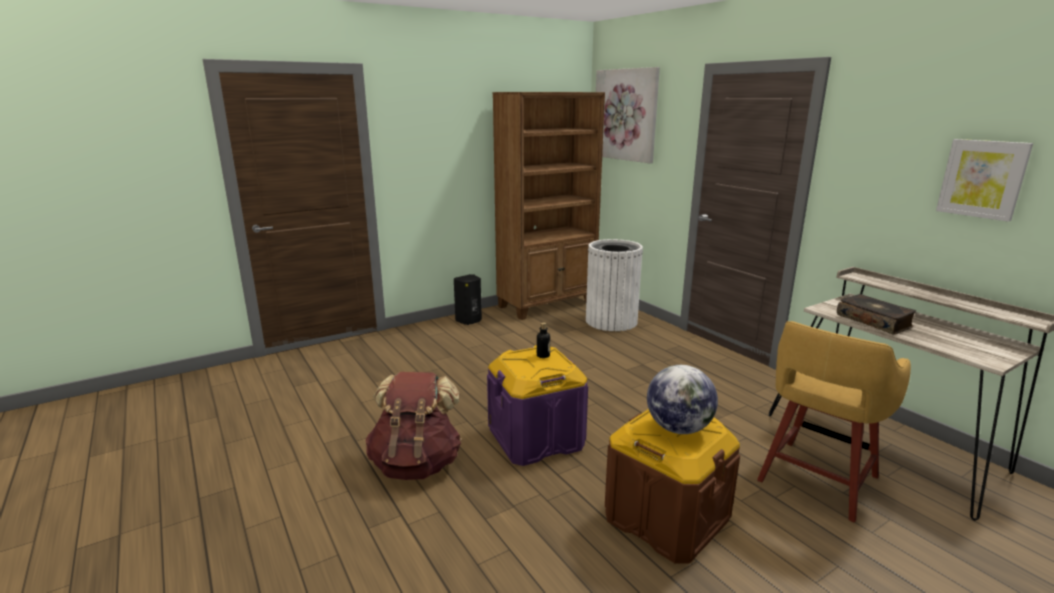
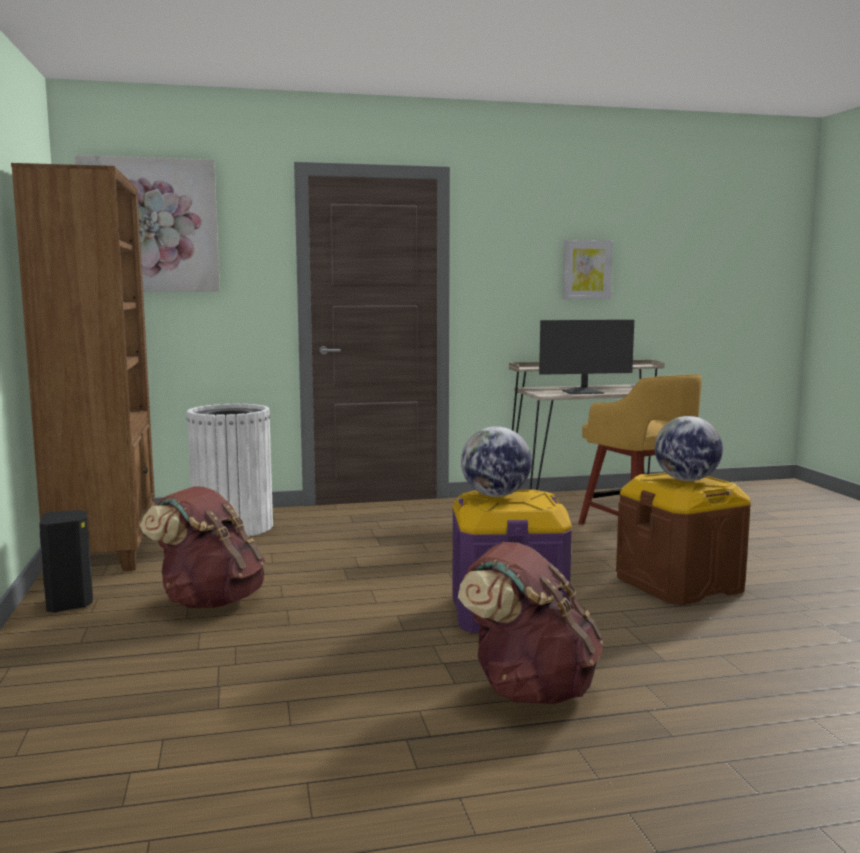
camera: 70 degrees left, 10 degrees down
(492, 347) = (210, 601): none -> brown backpack
(543, 355) = (495, 495): bottle -> globe
(874, 321) = (583, 392): book -> monitor

